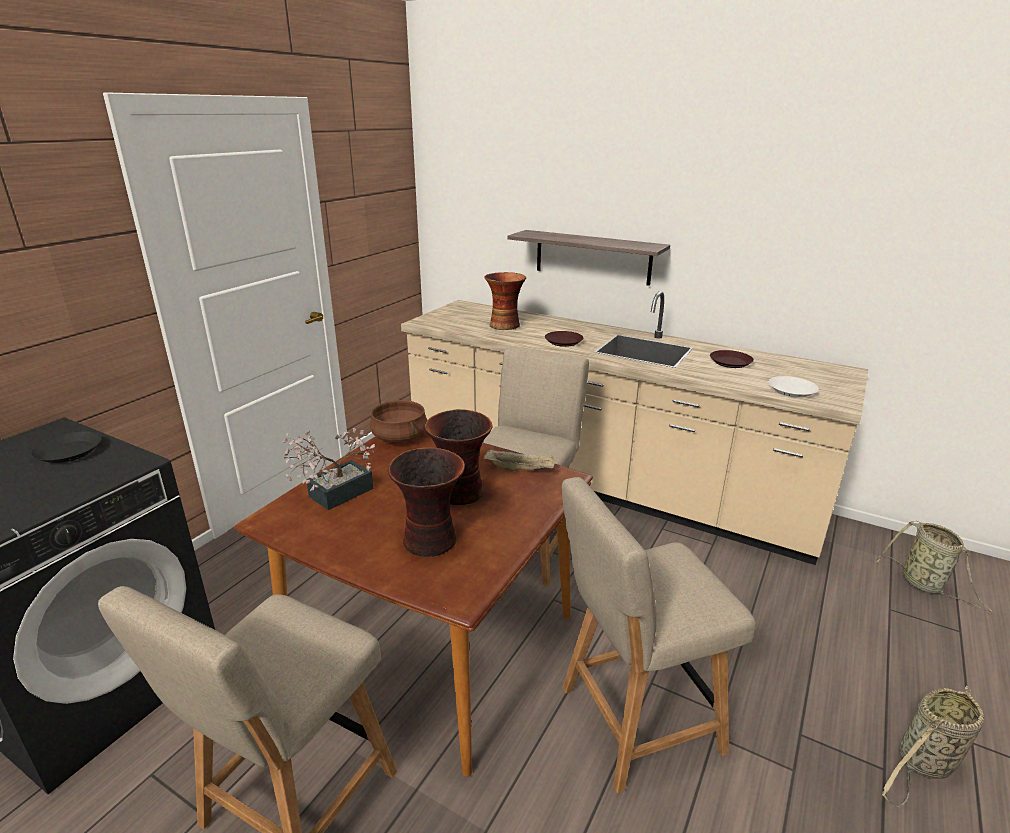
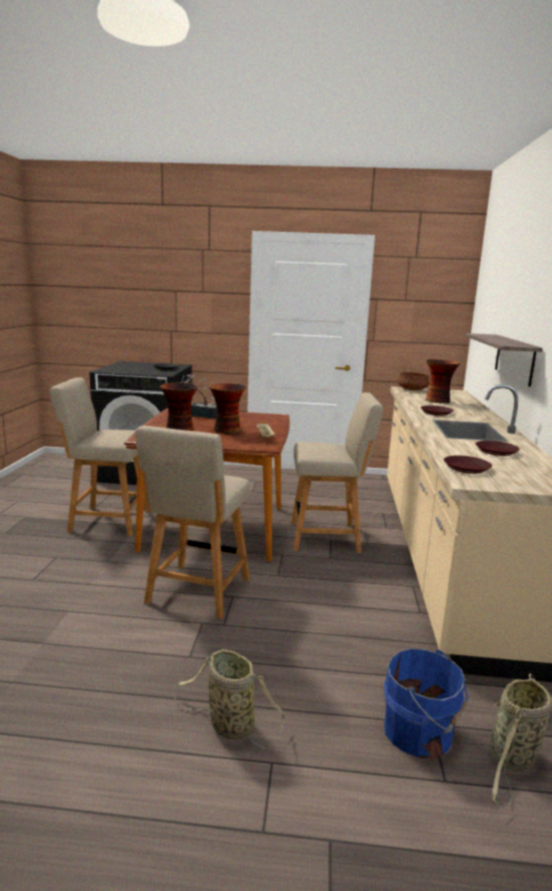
camera: 65 degrees right, 10 degrees down
(400, 437) = (271, 416): brown cooking pot -> brown cooking pot (412, 390)
(633, 721) = (196, 593): beige chair -> beige chair turned 120 degrees counterclockwise
(792, 390) = (467, 468): white plate -> brown plate
(904, 621) = (421, 733): none -> blue bucket

